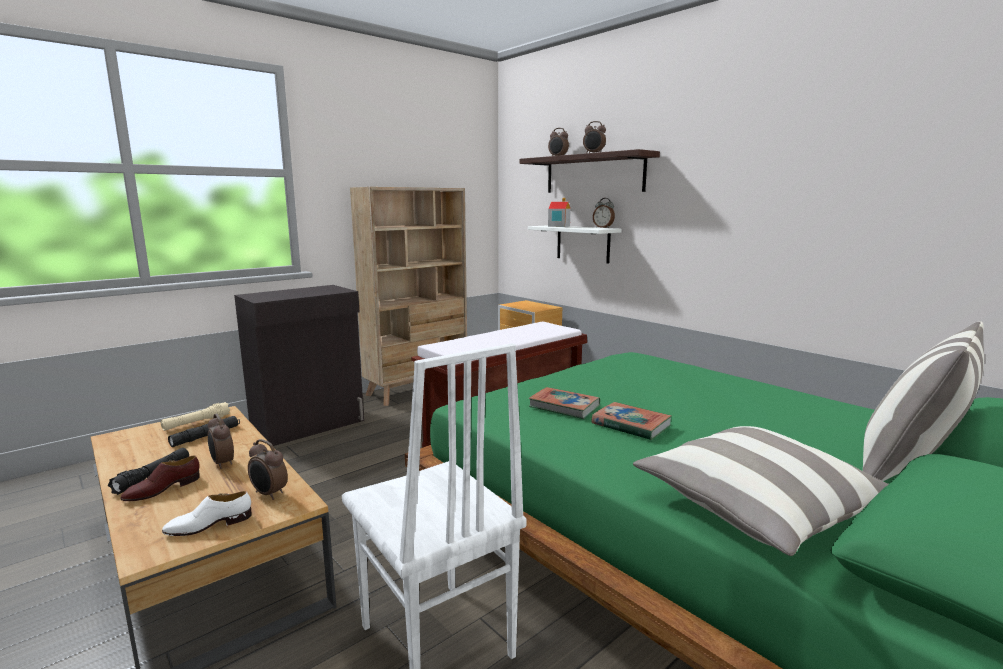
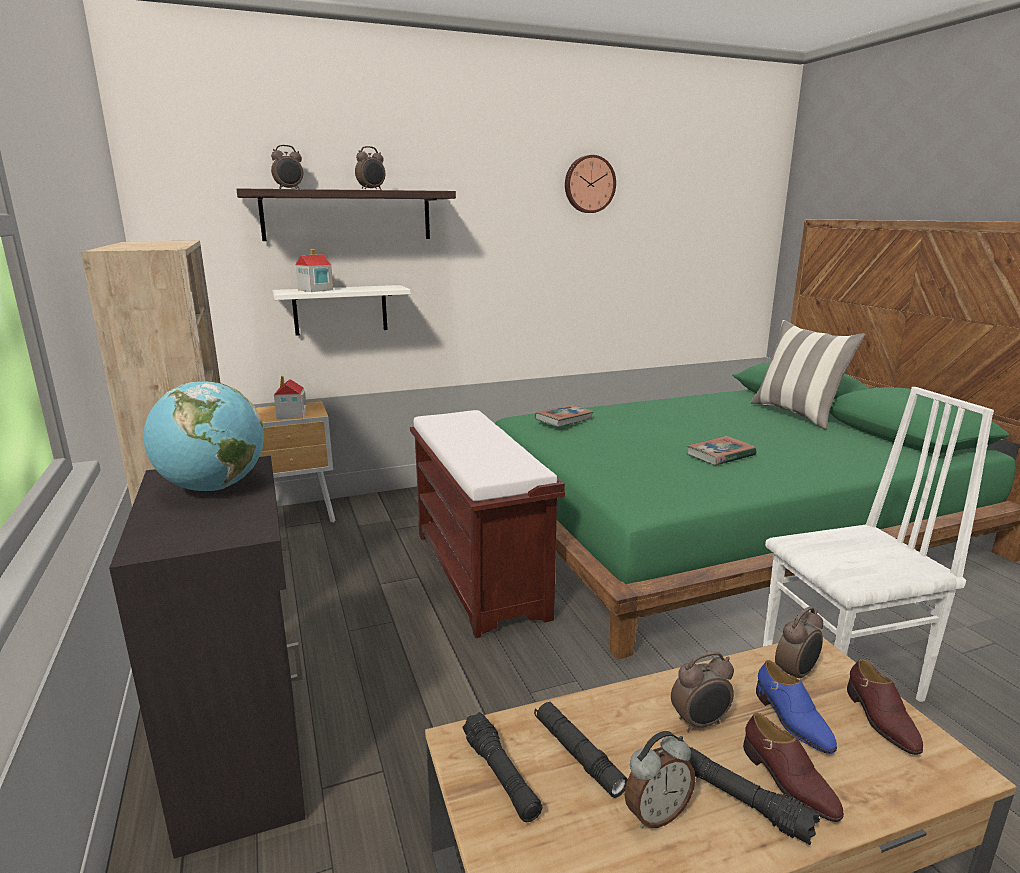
camera: 70 degrees left, 5 degrees up
(196, 423) = (501, 776): beige flashlight -> black flashlight
(209, 525) = (880, 720): white shoe -> brown shoe
(217, 492) = (792, 720): none -> blue shoe
(311, 291) = (213, 488): none -> globe
(525, 307) = (291, 415): none -> toy house
(564, 407) = (668, 468): book -> book (564, 419)
(603, 227) = (379, 286): alarm clock -> alarm clock (655, 813)
(759, 508) = (856, 455): pillow -> none
(812, 129) = (589, 184): none -> wall clock

